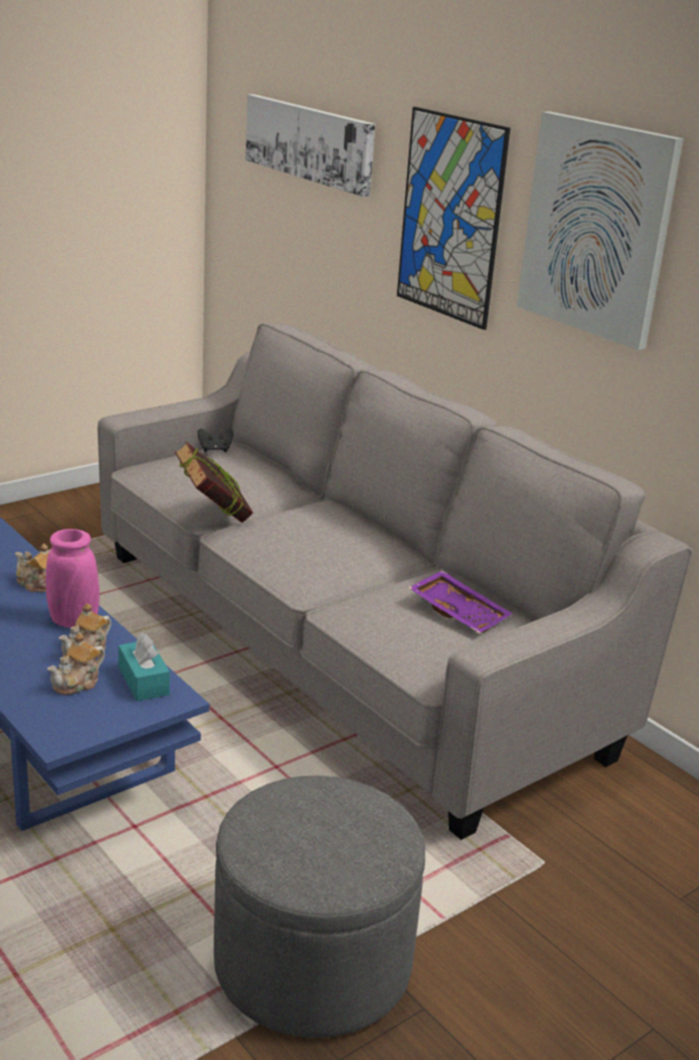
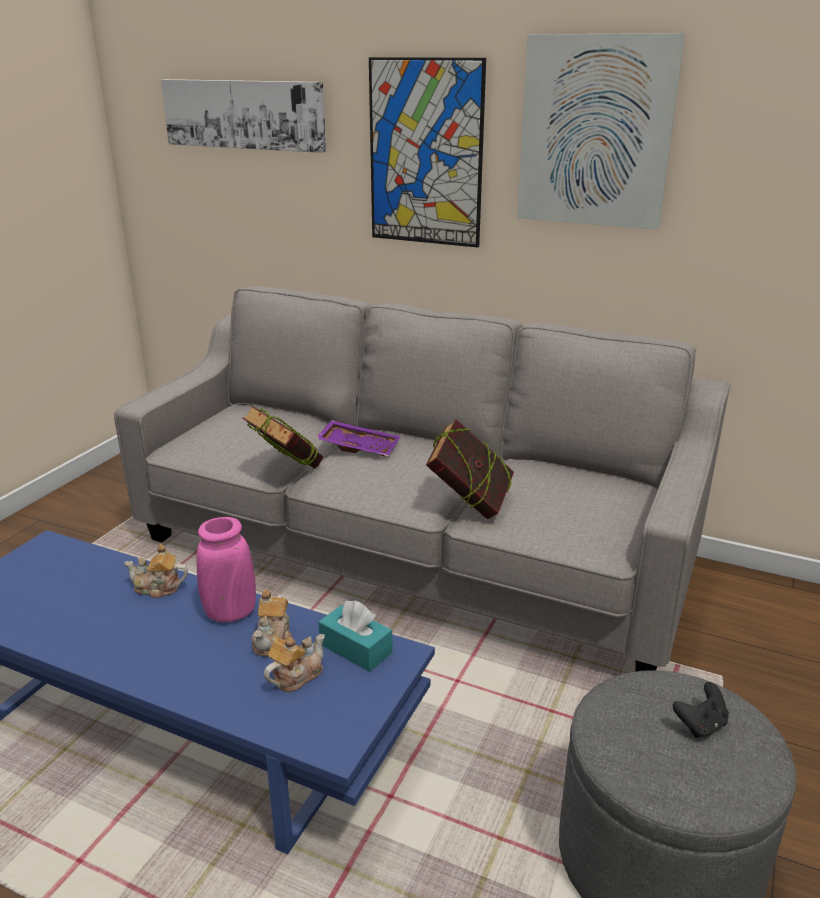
camera: 25 degrees left, 0 degrees up
(78, 683) = (296, 676): teapot -> teapot turned 150 degrees counterclockwise
(215, 450) = (228, 413): black game controller -> black game controller (700, 725)
(344, 596) = (469, 505): none -> book
(459, 612) = (569, 489): purple tray -> purple tray (359, 447)

